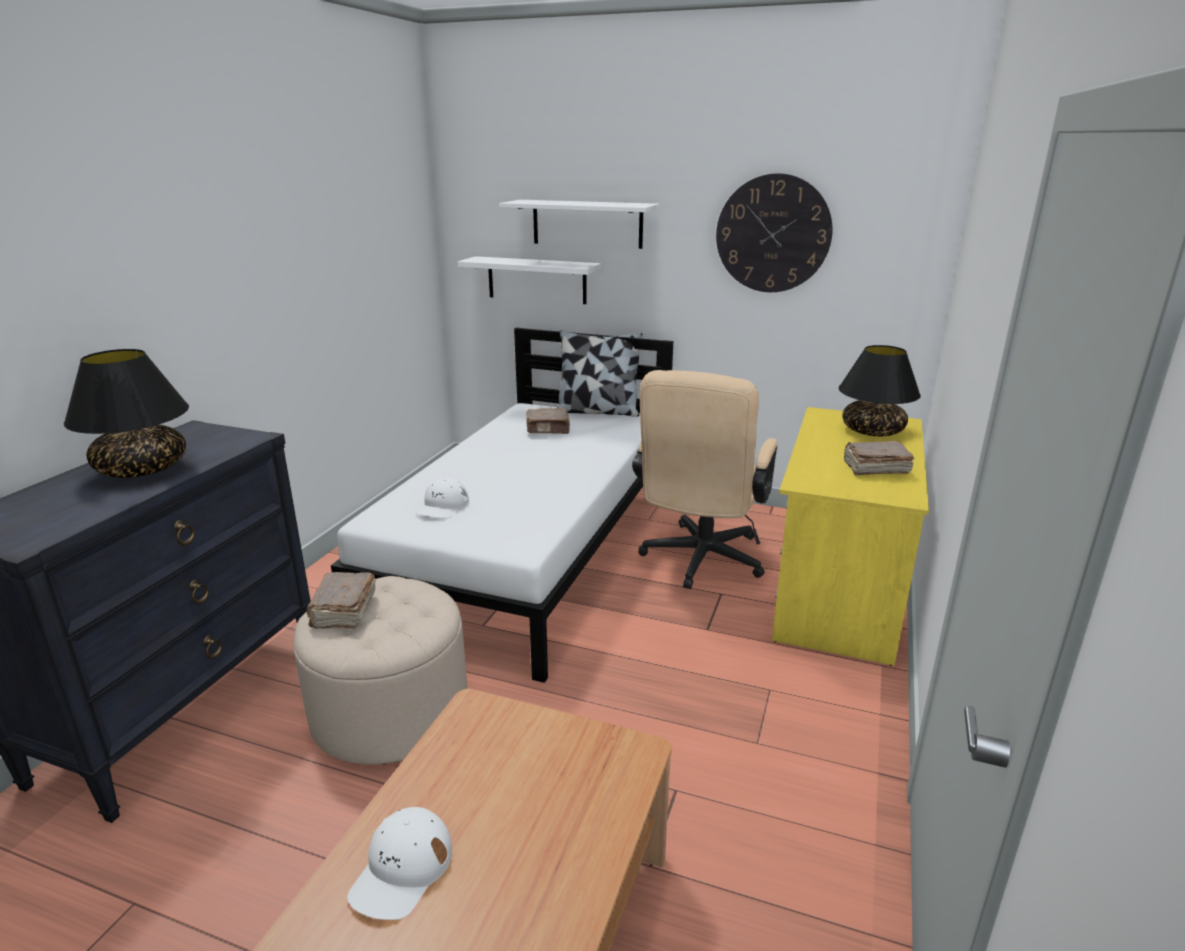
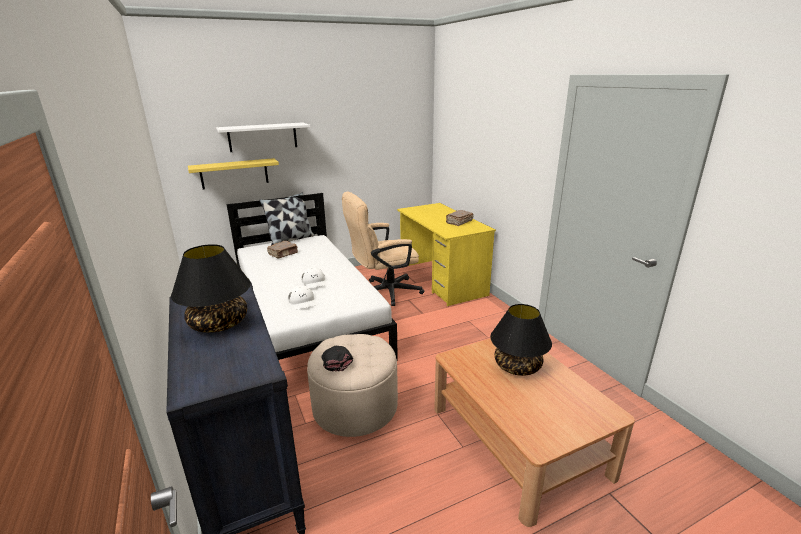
camera: 45 degrees left, 0 degrees up
(343, 611) = (336, 361): brown book -> black cap
(402, 870) = (520, 406): white cap -> white cap (314, 282)
(536, 280) = (234, 173): white shelf -> yellow shelf
(699, 562) = (384, 292): beige office chair -> beige office chair turned 90 degrees clockwise
(773, 234) = (361, 132): wall clock -> none
(872, 431) = (434, 210): black table lamp -> black table lamp (517, 366)

